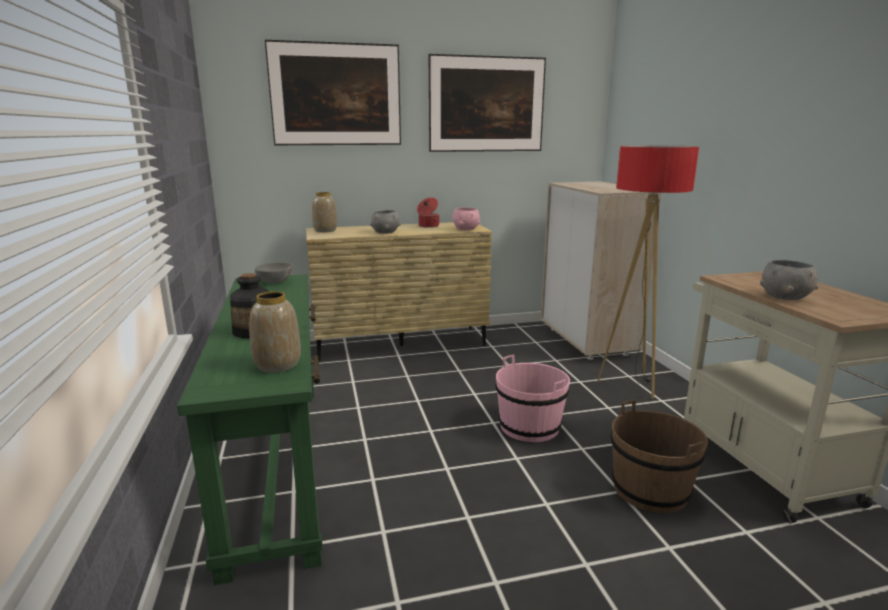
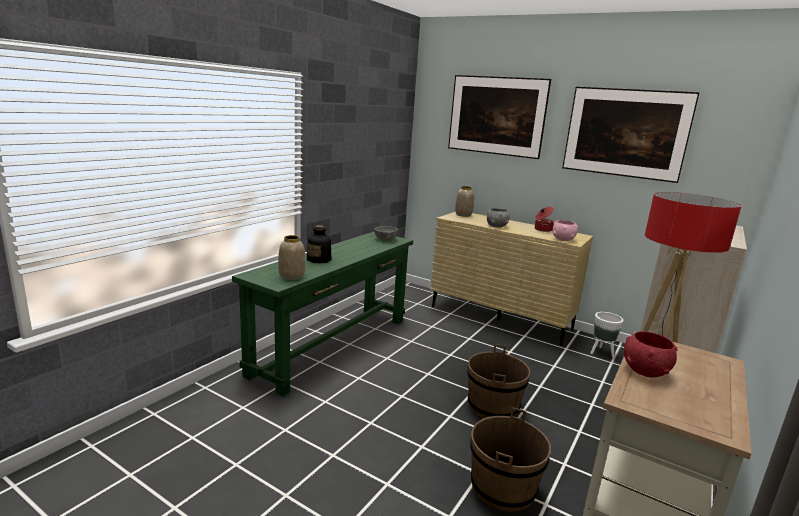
camera: 45 degrees right, 0 degrees up
(518, 338) = (601, 353): none -> white planter
(529, 426) = (493, 406): pink bucket -> brown bucket
(784, 297) = (644, 371): grey bowl -> red bowl

